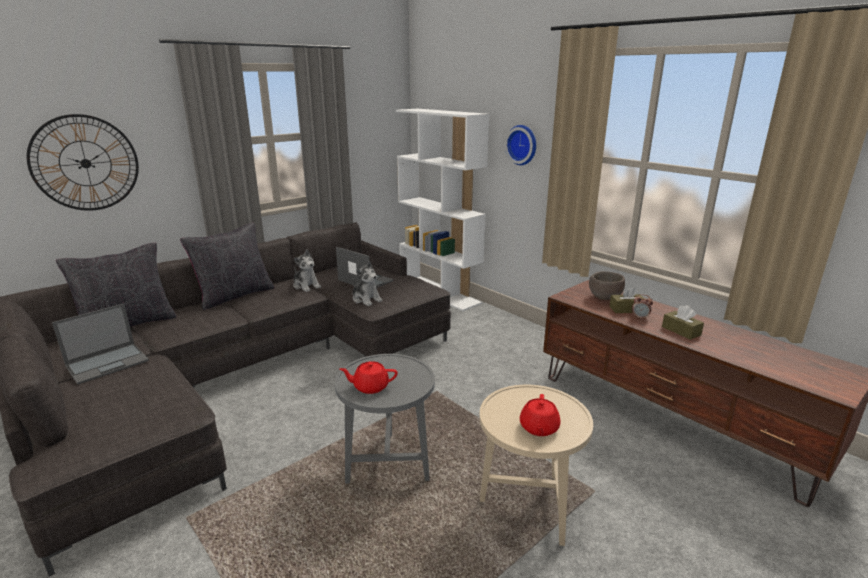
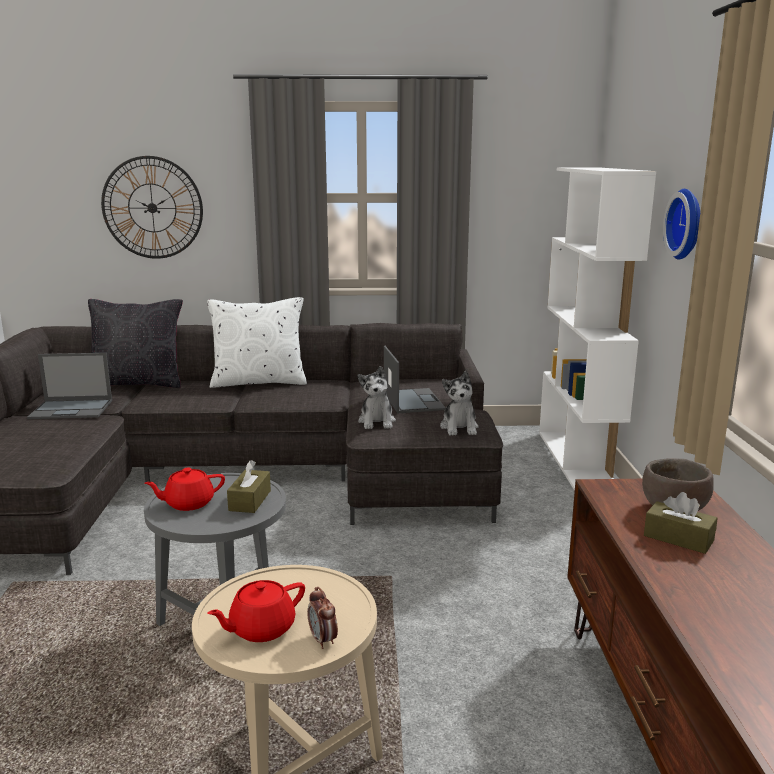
camera: 40 degrees right, 5 degrees down
(234, 296) = (259, 382): black pillow -> white pillow
(306, 286) = (342, 391): plush toy -> plush toy (459, 428)
(370, 387) = (188, 503): red teapot -> red teapot turned 60 degrees counterclockwise
(640, 317) = (678, 558): alarm clock -> alarm clock (323, 640)
(681, 331) = (719, 605): brown tissue box -> brown tissue box (250, 500)

